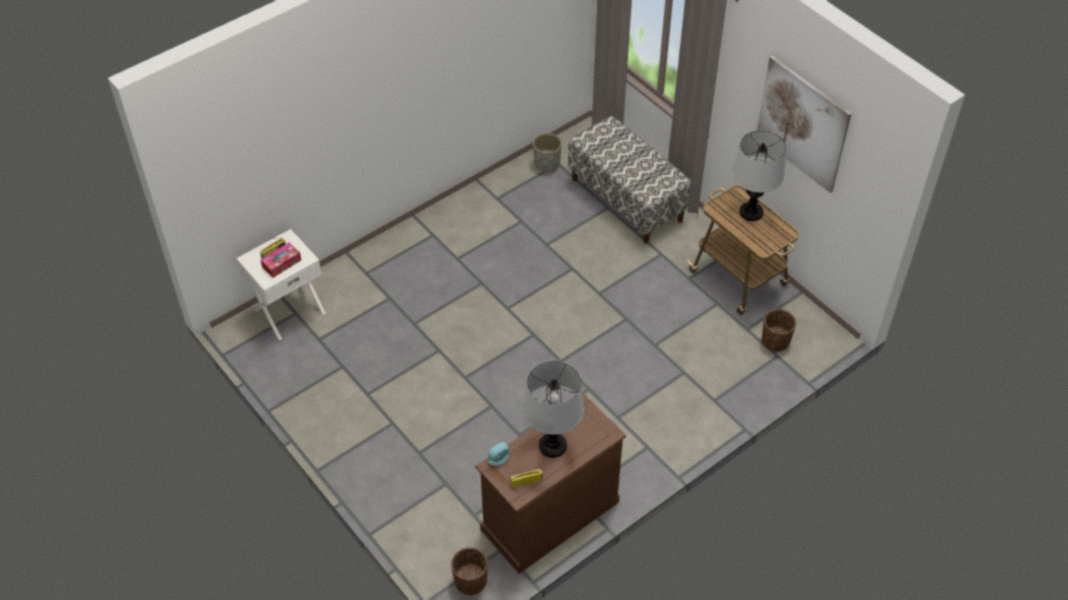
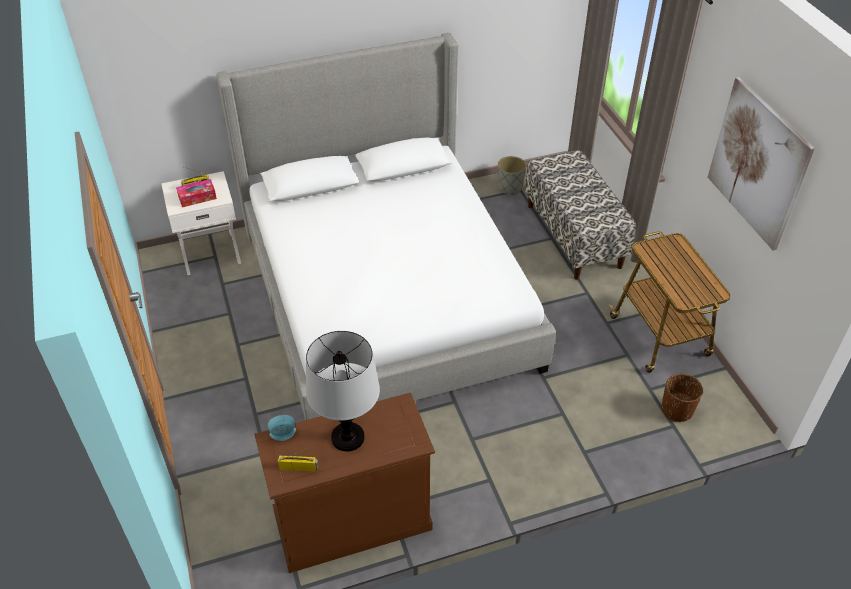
camera: 20 degrees right, 5 degrees down
(470, 581) = (235, 564): brown planter -> none
(482, 307) = (387, 295): none -> bed
(751, 212) = (684, 262): table lamp -> none

